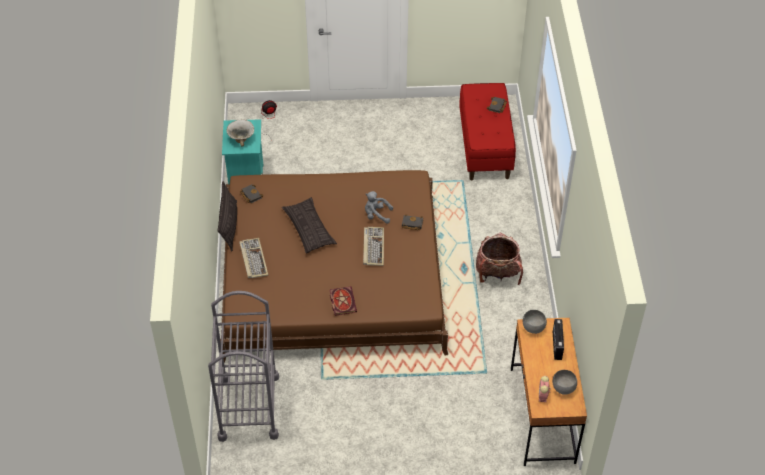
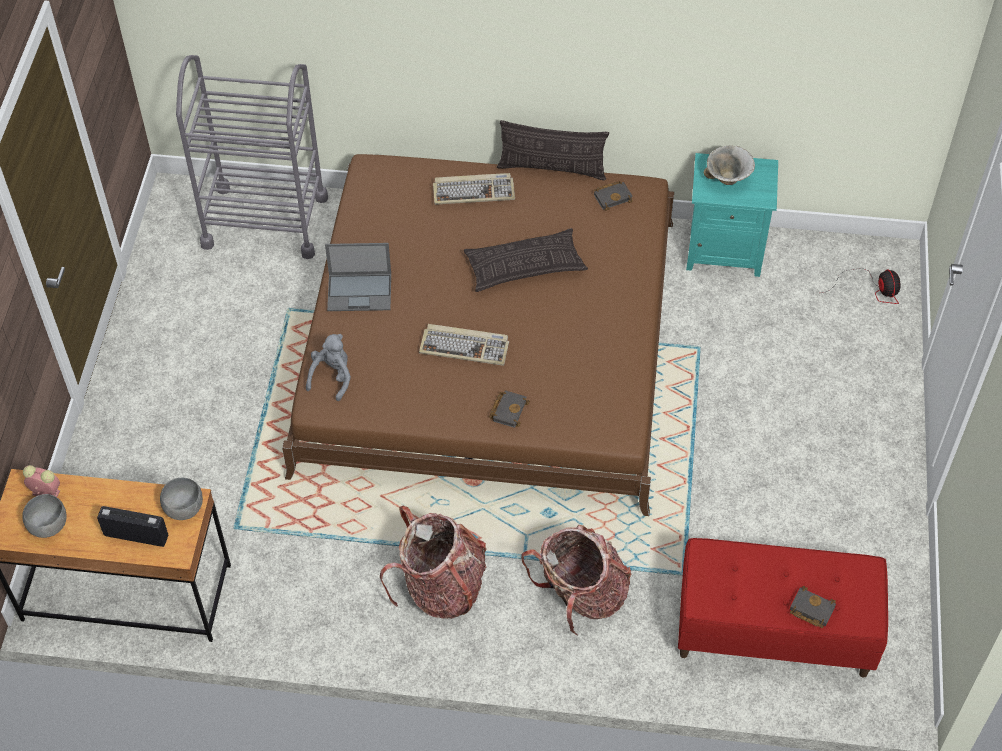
camera: 100 degrees right, 5 degrees up
(342, 301) = (360, 292): book -> laptop
(376, 215) = (540, 362): grey plush toy -> grey plush toy (332, 377)
(486, 218) = (580, 595): none -> backpack

